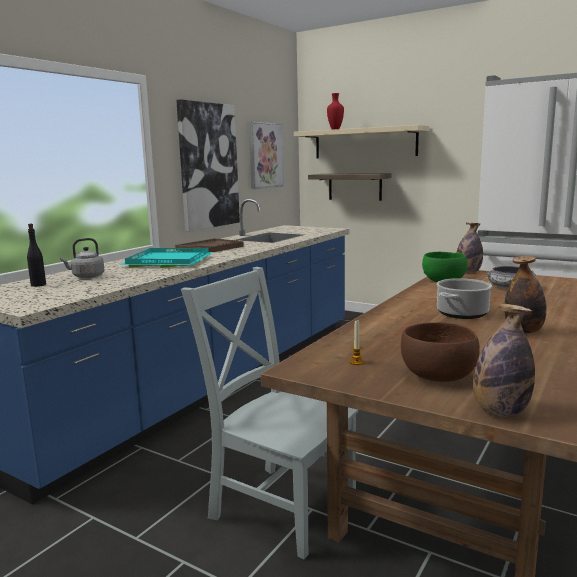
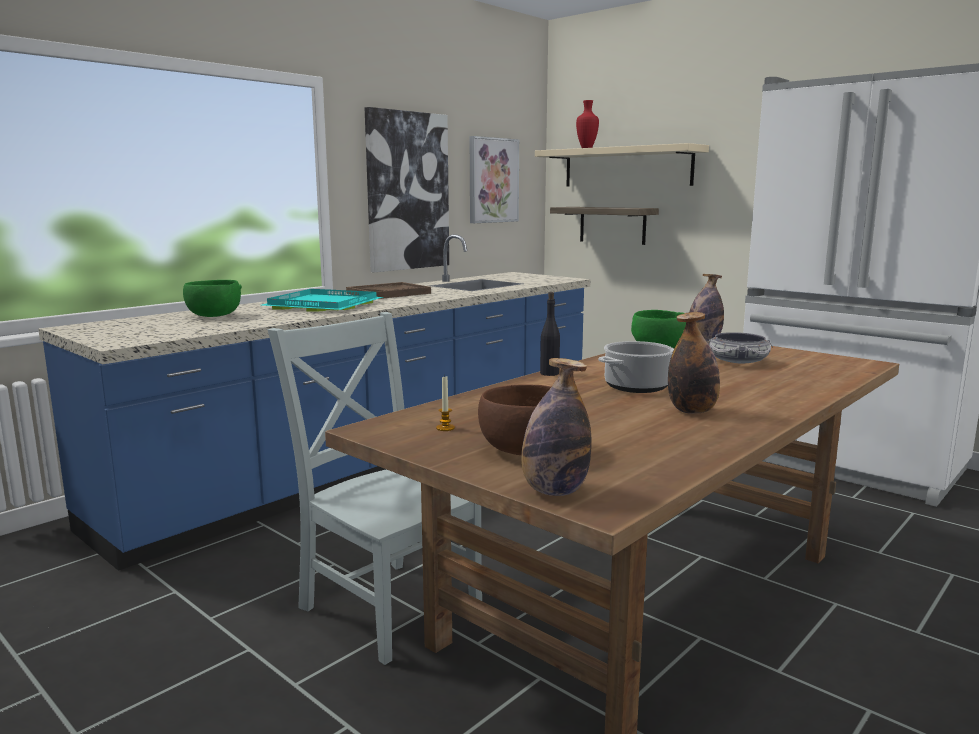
camera: 10 degrees right, 0 degrees up
(38, 285) = (154, 321): black bottle -> black bottle (549, 373)
(86, 276) = (214, 316): grey kettle -> green bowl

